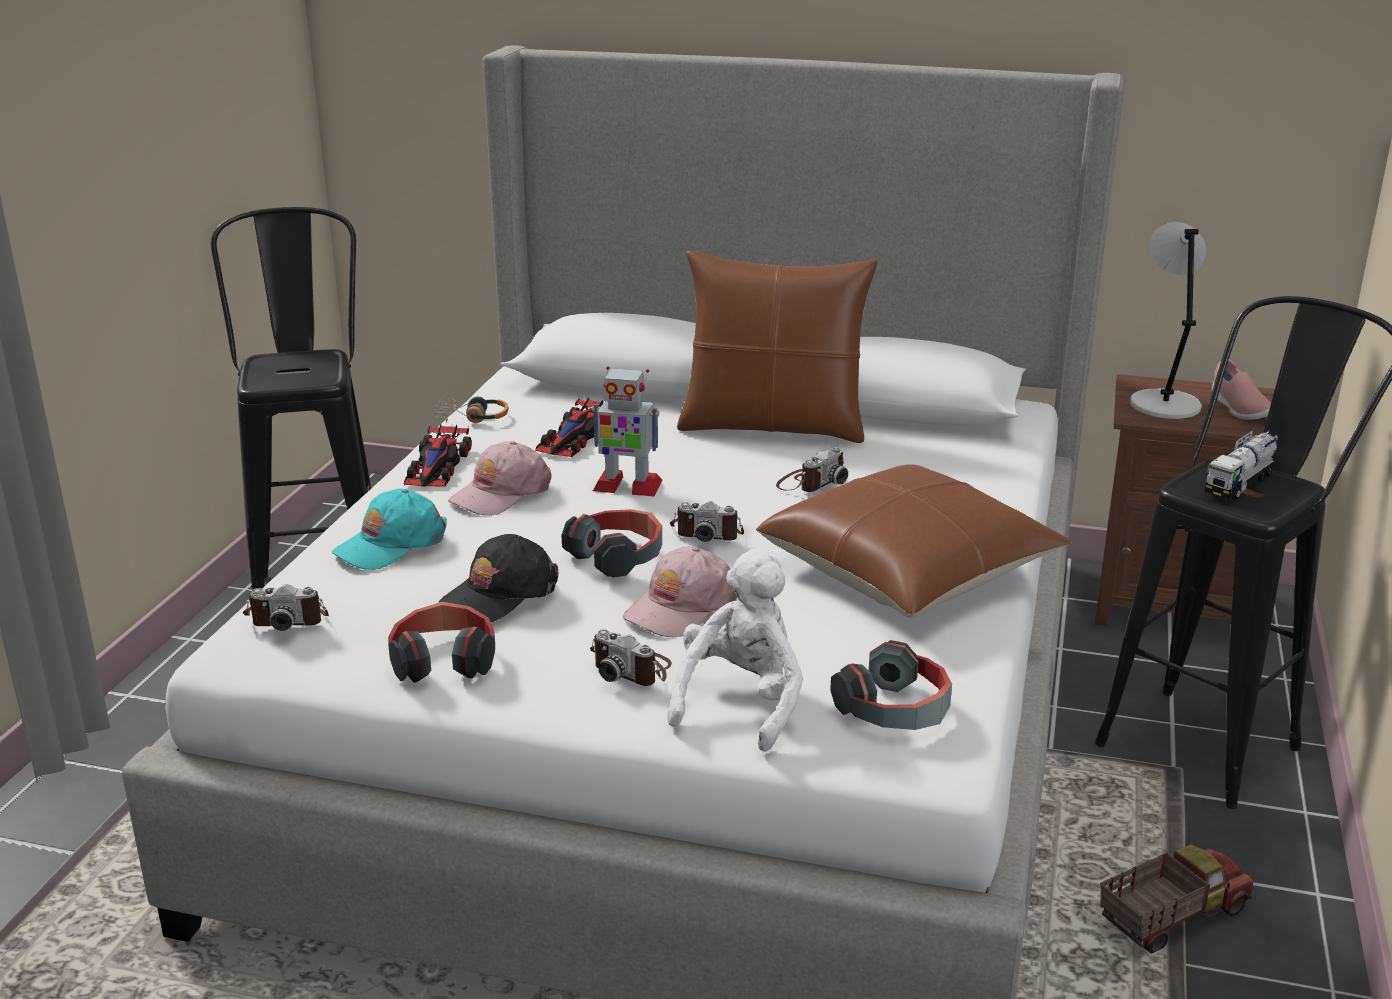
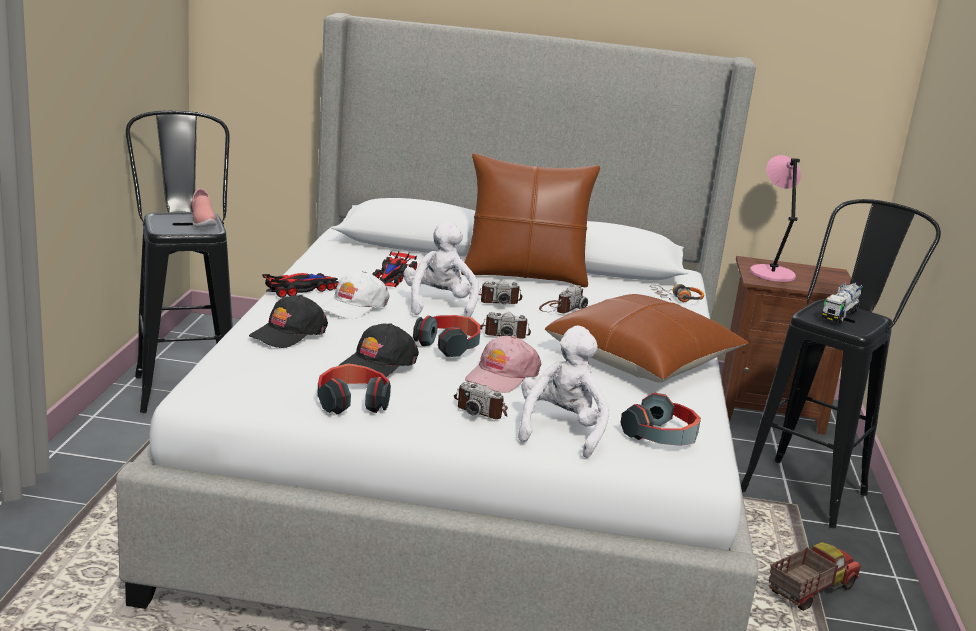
camera: 10 degrees left, 5 degrees down
(288, 617) = (233, 374): camera -> camera (496, 301)
(391, 544) = (288, 333): turquoise cap -> black cap
(438, 466) = (303, 289): toy car -> toy car turned 120 degrees counterclockwise
(472, 418) = (315, 261): headphones -> headphones (677, 299)
(501, 493) = (353, 306): pink cap -> white cap
(626, 486) = (439, 305): toy robot -> white plush toy
(1163, 404) = (771, 273): grey table lamp -> pink table lamp
(1238, 409) = (817, 278): pink shoe -> pink shoe (202, 222)

